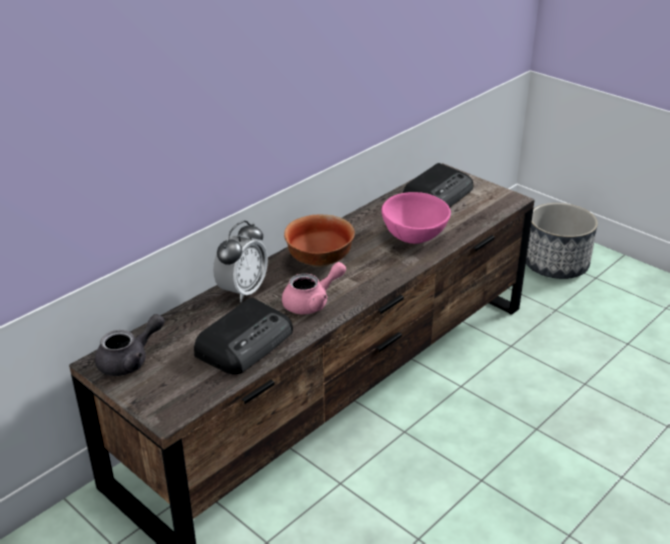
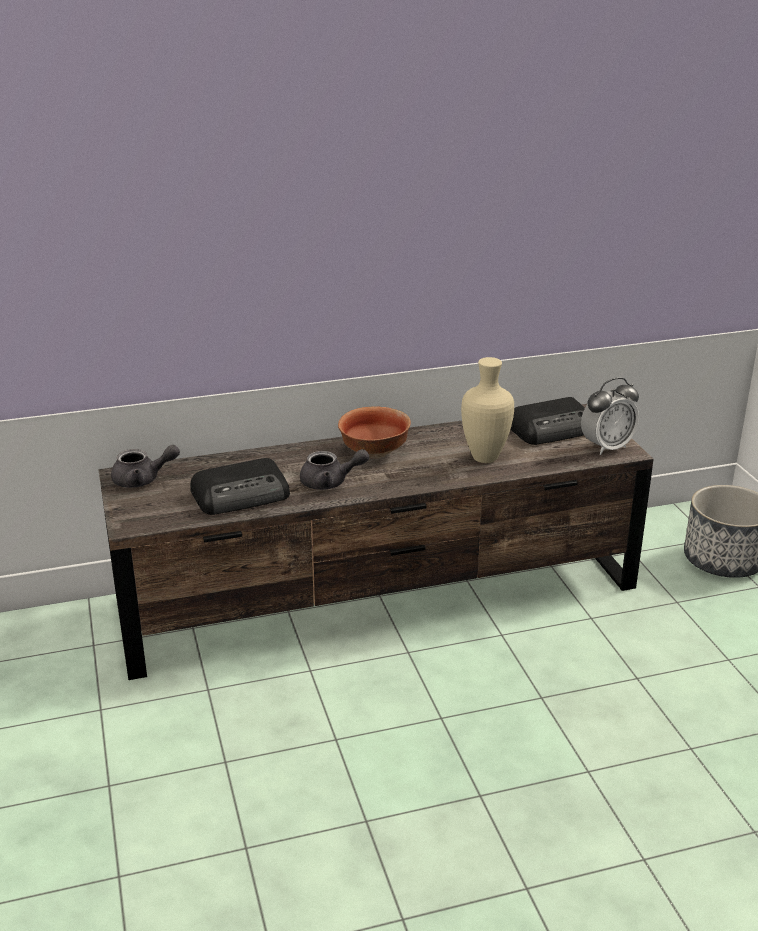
camera: 30 degrees right, 5 degrees down
(243, 291) = (282, 457): alarm clock -> alarm clock (607, 447)
(312, 302) = (330, 482): pink teapot -> grey teapot
(415, 236) = (486, 458): pink bowl -> beige vase

